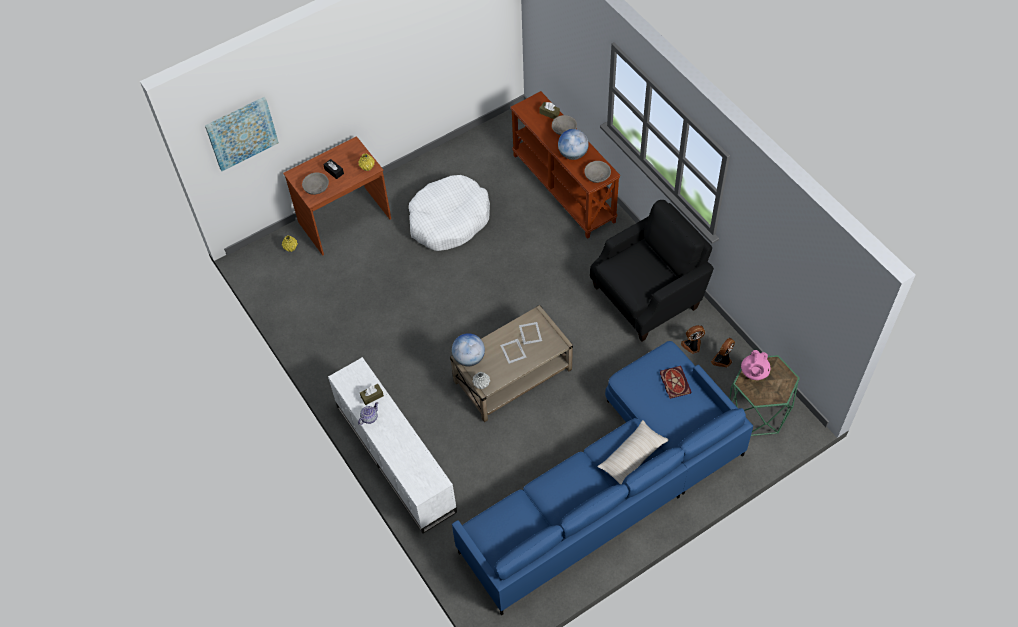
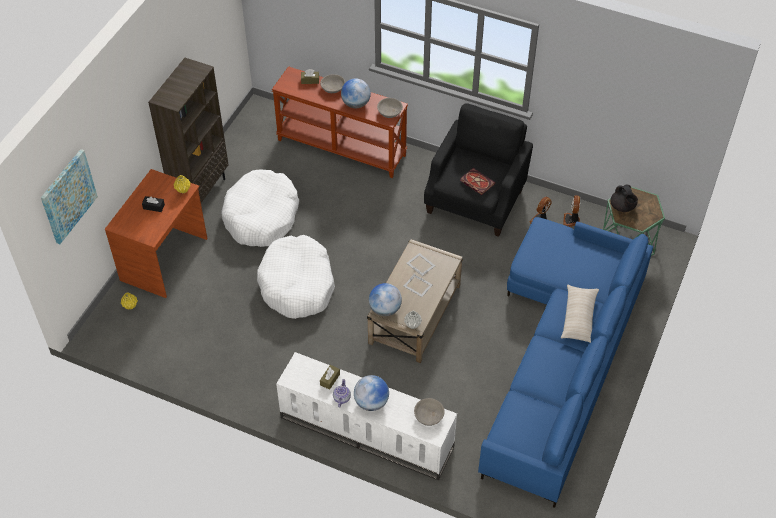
camera: 35 degrees left, 5 degrees down
(316, 187) = (147, 227): grey bowl -> grey bowl (429, 415)
(390, 435) = (371, 402): none -> globe
(415, 174) = (201, 192): none -> brown bookcase
(434, 297) = (297, 285): none -> white dog bed
(674, 382) = (565, 246): book -> book (476, 182)
(754, 372) = (622, 207): pink teapot -> black teapot

